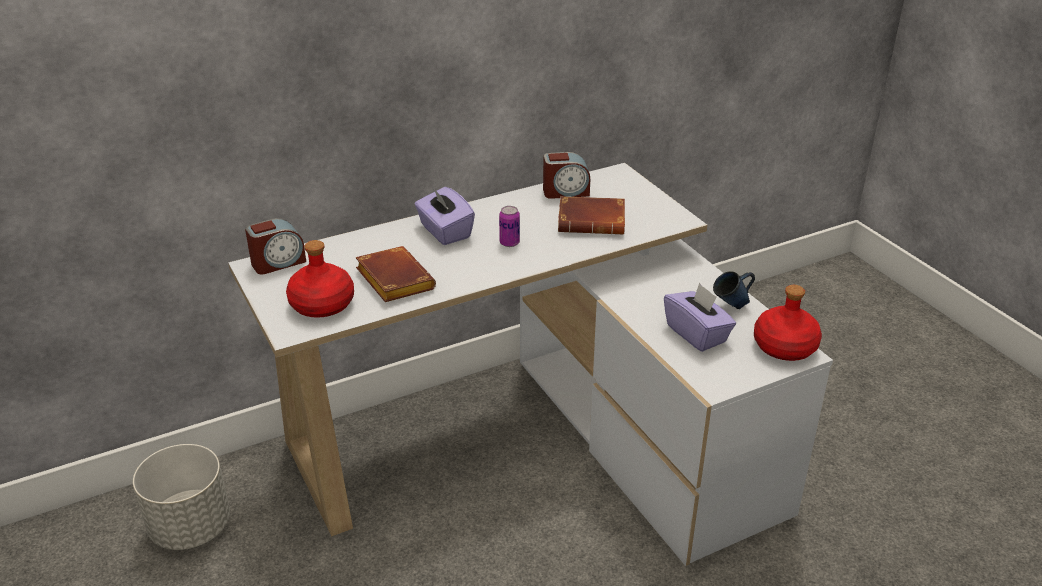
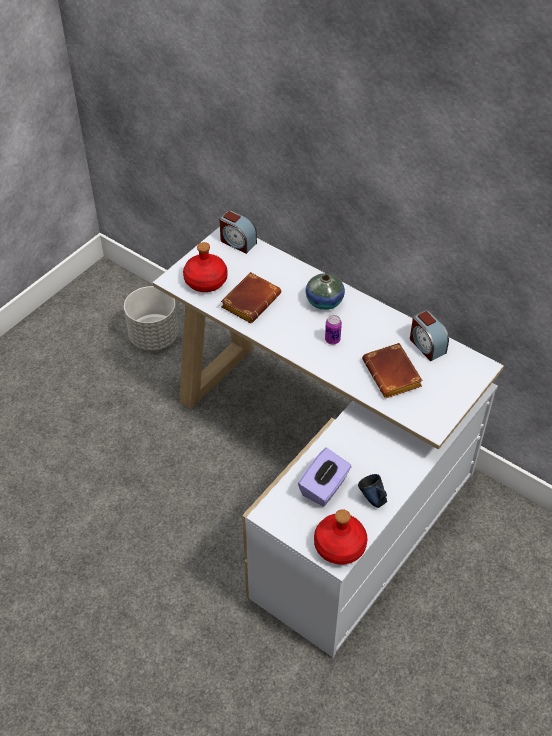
camera: 65 degrees right, 15 degrees up
(444, 231) = (324, 301): purple tissue box -> vase

